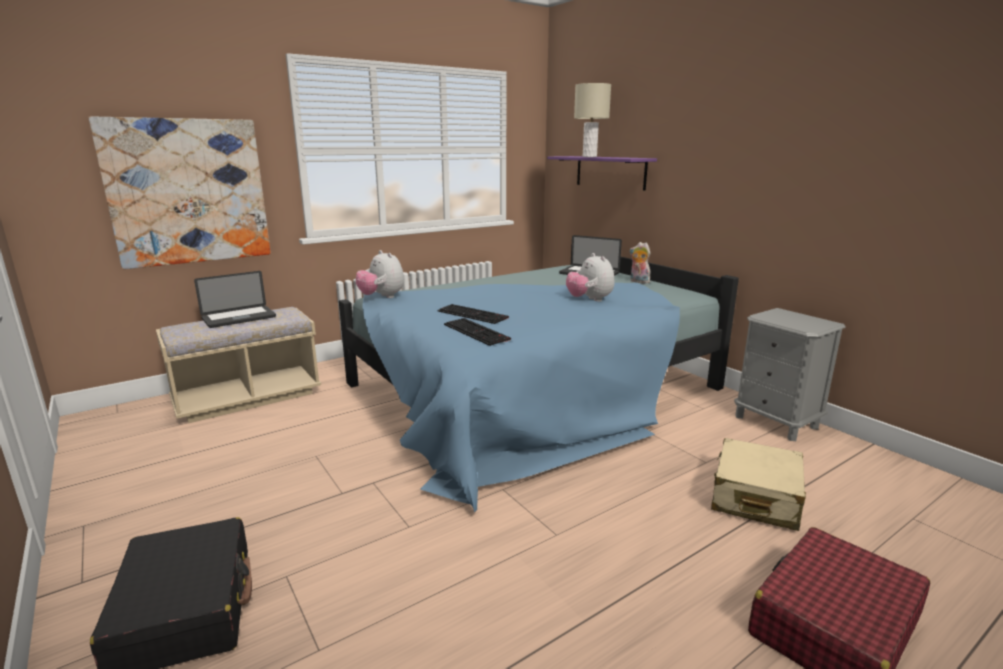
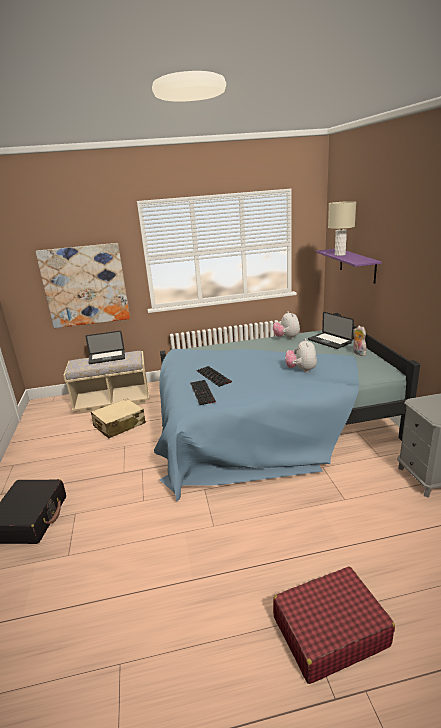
camera: 25 degrees right, 5 degrees up
(382, 297) = (176, 354): plush toy -> plush toy (286, 338)
(755, 497) = (357, 533): beige suitcase -> beige suitcase (119, 425)

